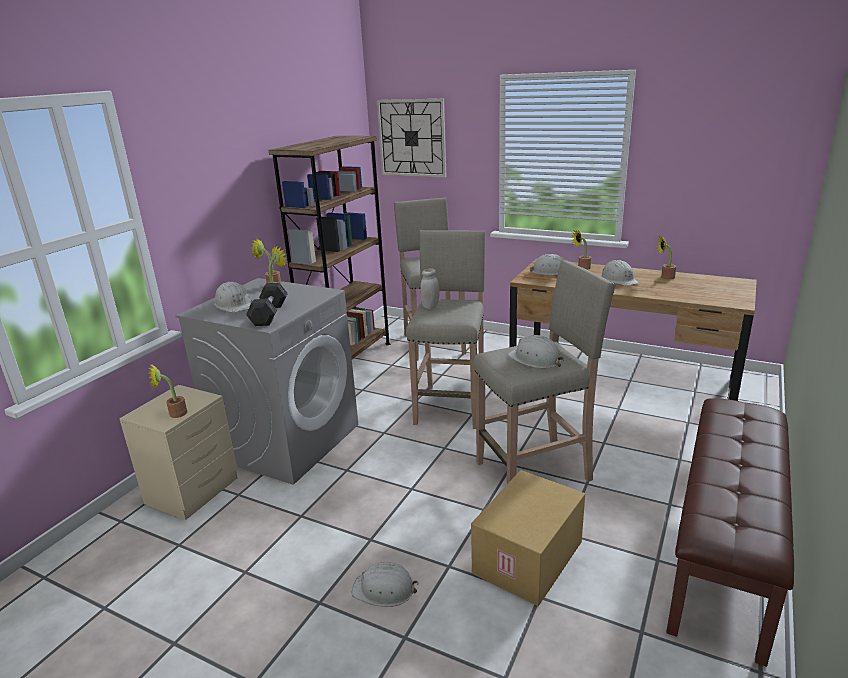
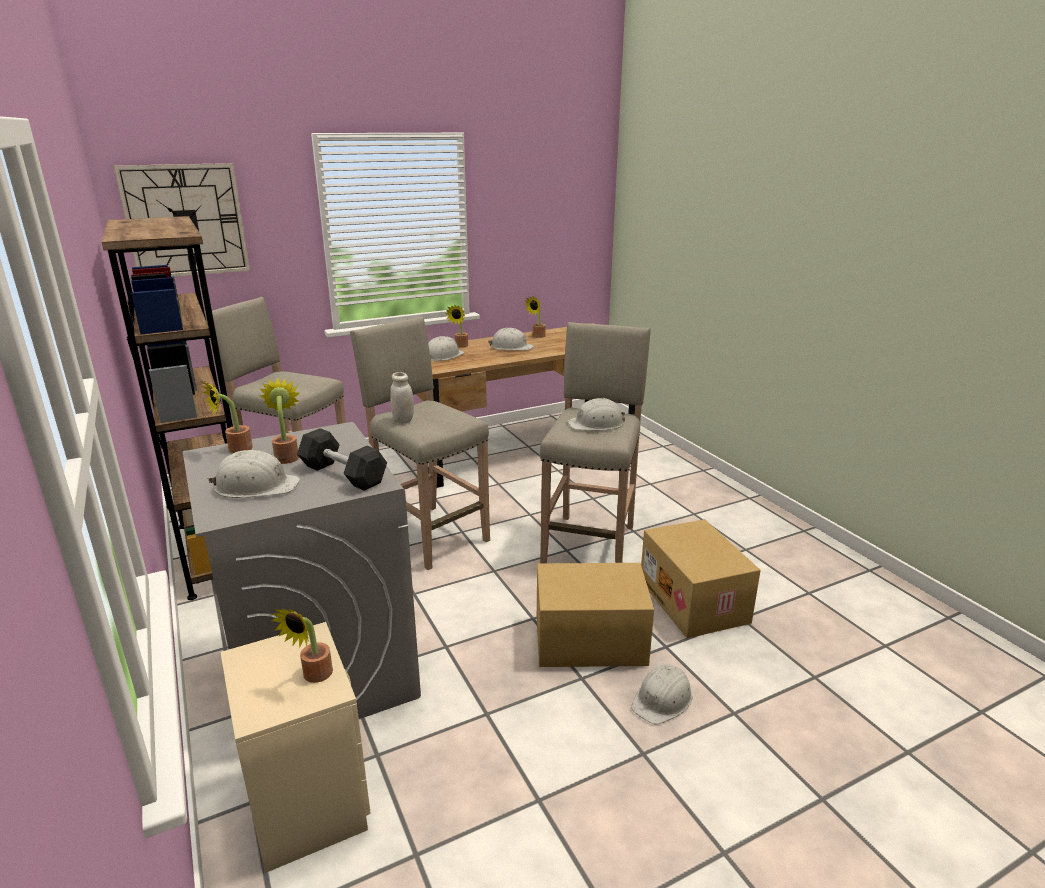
camera: 55 degrees left, 0 degrees up
(413, 525) = (589, 641): none -> cardboard box
(726, 549) = (757, 520): brown bench -> none

